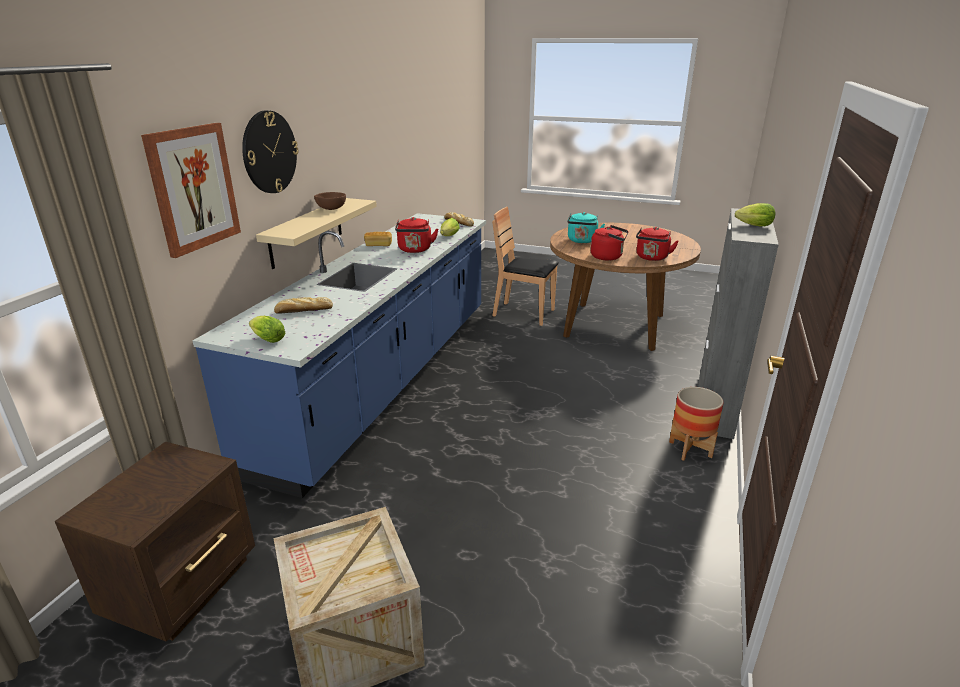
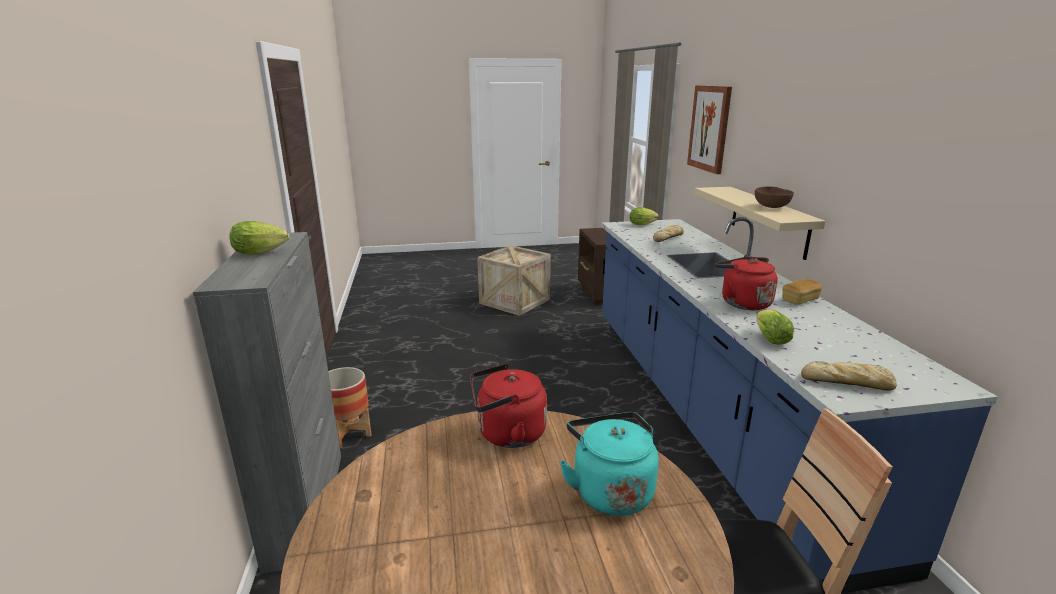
camera: 150 degrees right, 5 degrees down
(269, 152) = (759, 124): wall clock -> none
(652, 258) = (417, 460): red kettle -> none

